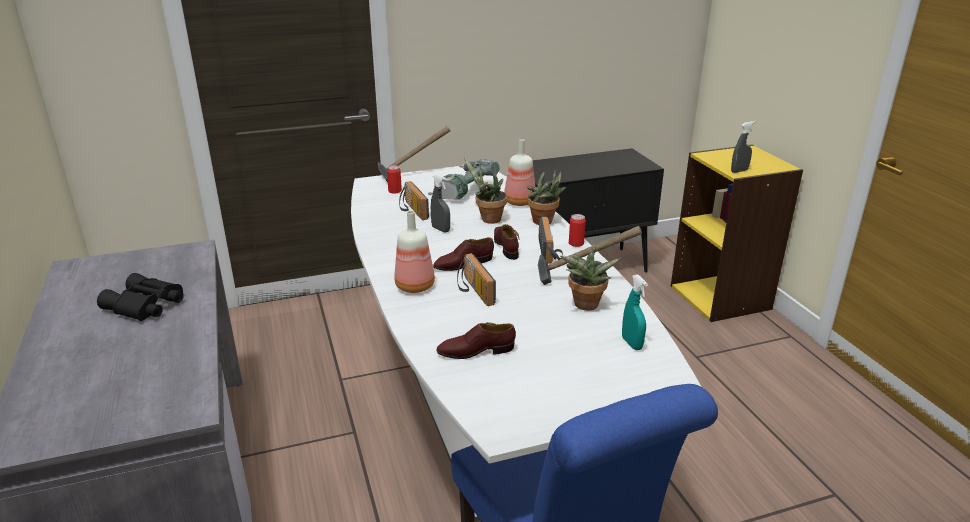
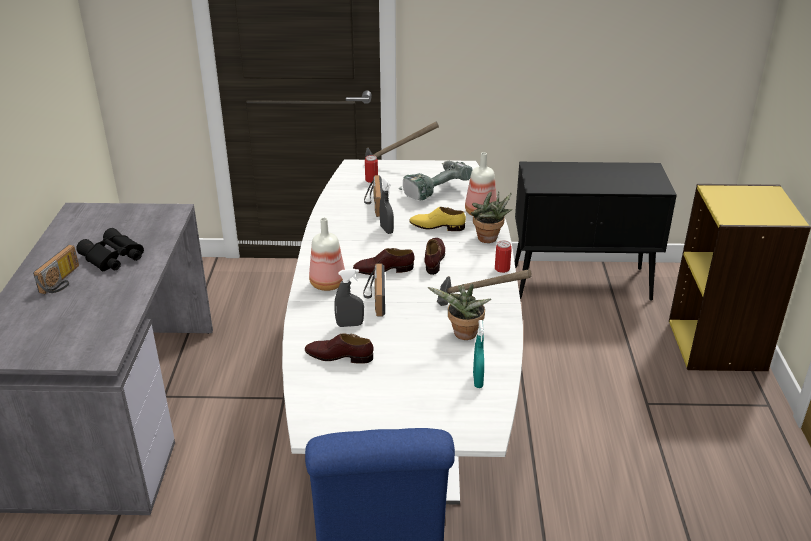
camera: 20 degrees right, 5 degrees up
(488, 219) = (437, 226): potted plant -> yellow shoe
(551, 251) = (472, 272): radio -> radio (62, 281)
(739, 171) = (733, 216): grey spray bottle -> grey spray bottle (350, 324)

